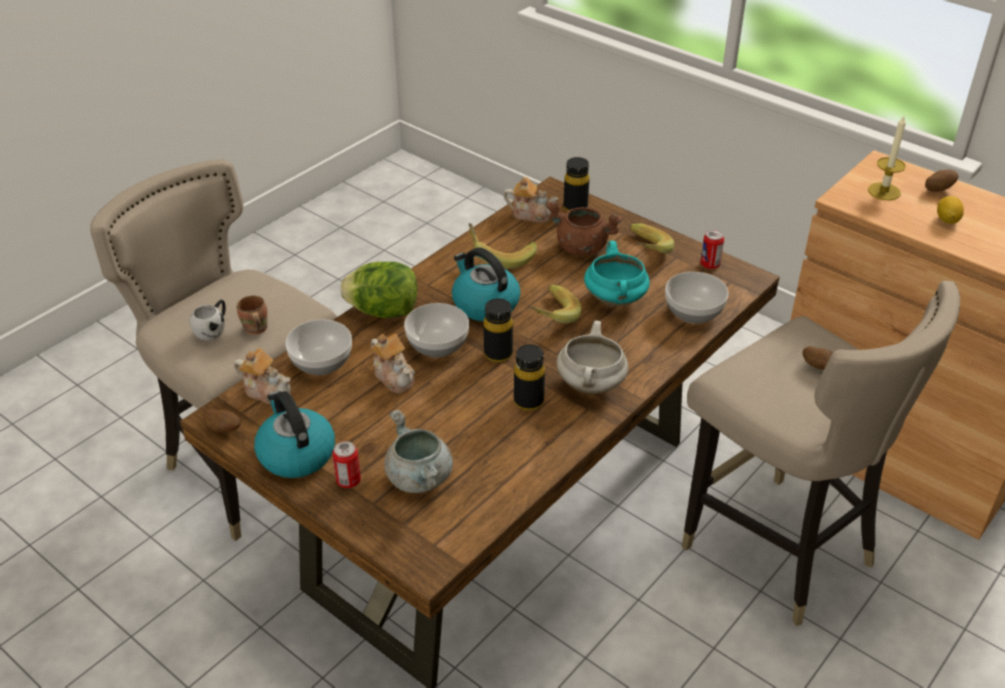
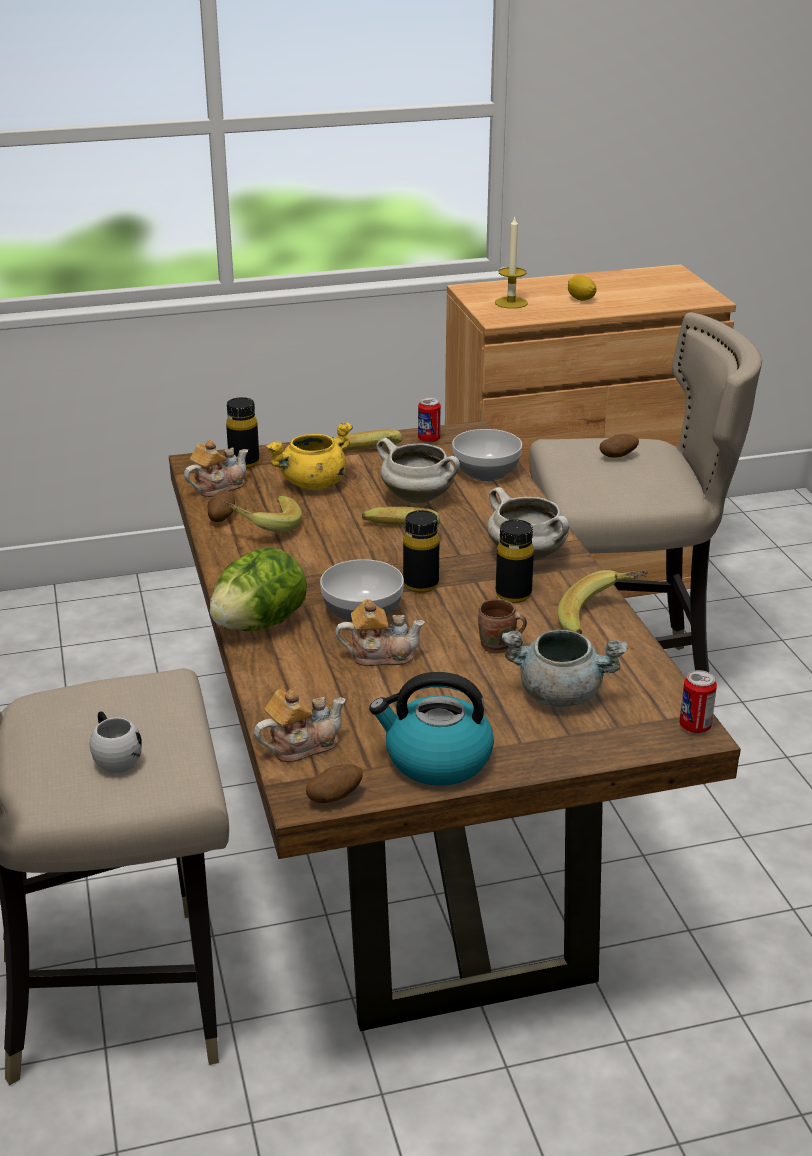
camera: 55 degrees left, 10 degrees down
(255, 330) = (158, 727): brown mug -> brown mug (498, 647)
(320, 362) = (296, 693): bowl -> none
(348, 481) = (518, 739): can -> can (695, 726)
(484, 304) = (330, 563): kettle -> none
(536, 459) = (601, 620): none -> banana
(581, 247) = (313, 484): brown cooking pot -> yellow cooking pot
(616, 300) = (419, 498): turquoise cooking pot -> white cooking pot
(938, 190) = (537, 287): potato -> potato (221, 518)

